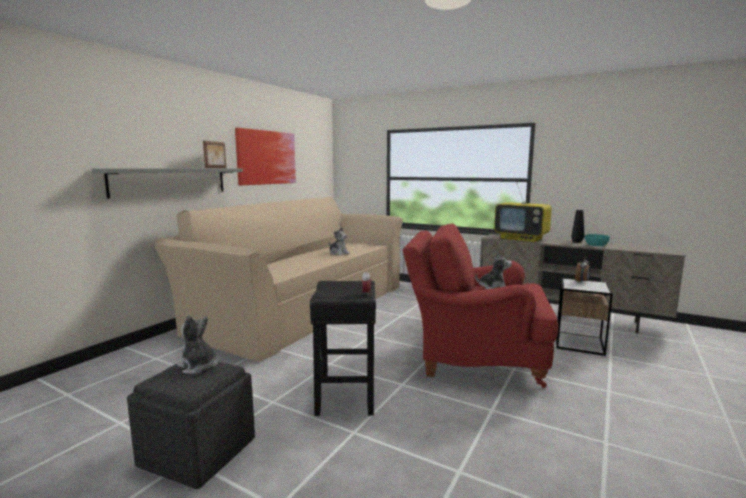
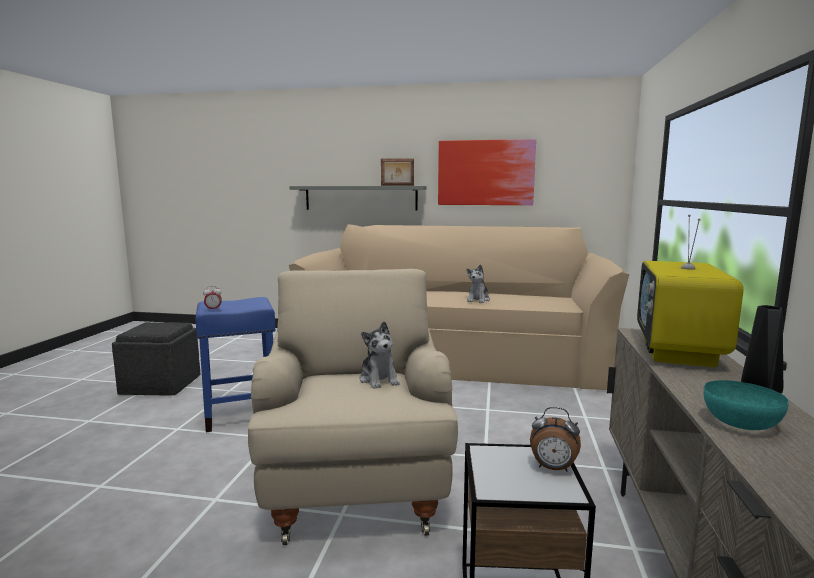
camera: 70 degrees right, 0 degrees up
(198, 366) = (167, 326): plush toy -> none
(345, 396) = (242, 414): black stool -> blue stool
(475, 361) = (356, 478): red armchair -> beige armchair

